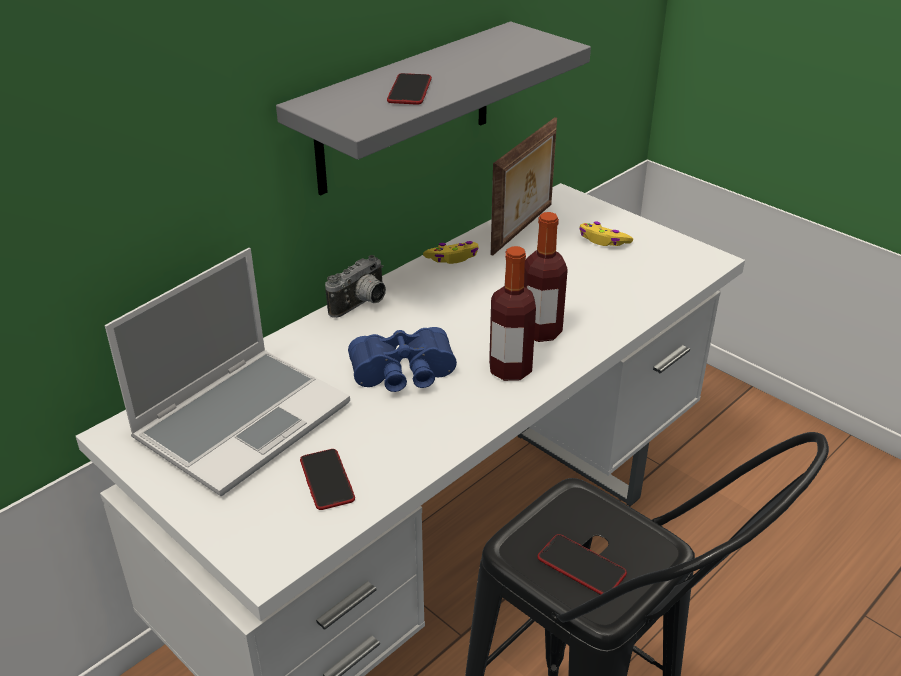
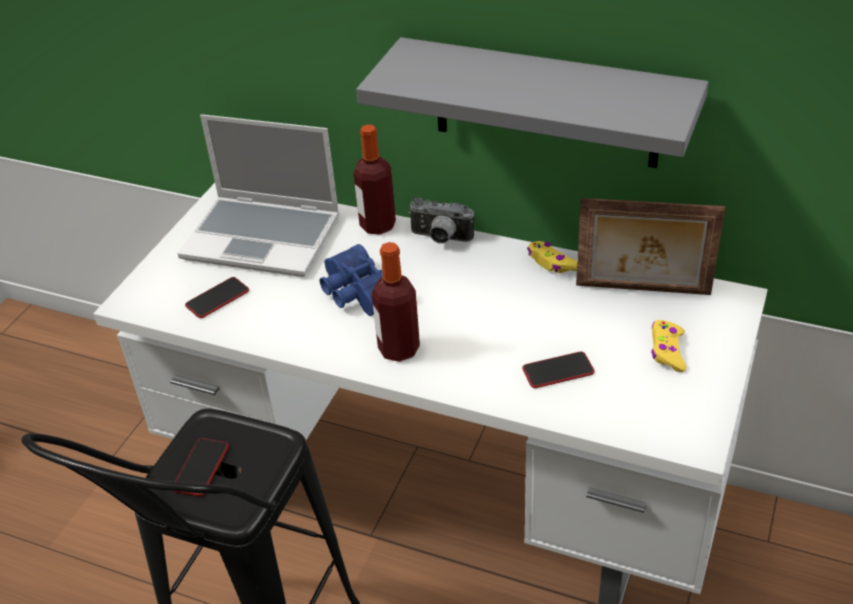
camera: 70 degrees right, 5 degrees up
(409, 90) = (473, 80): phone -> phone (558, 371)
(541, 331) = (468, 351): bottle -> bottle (377, 225)

